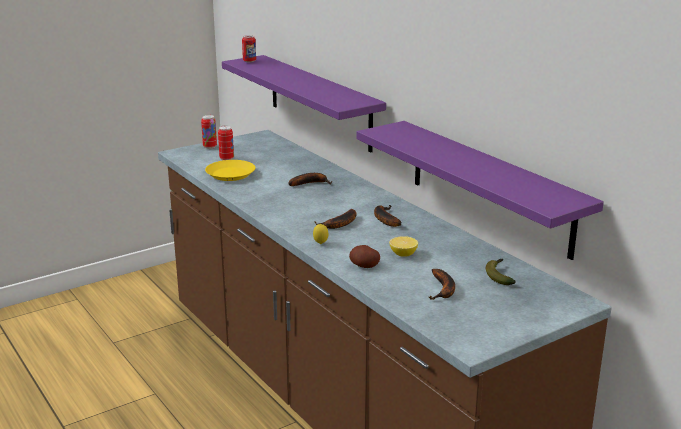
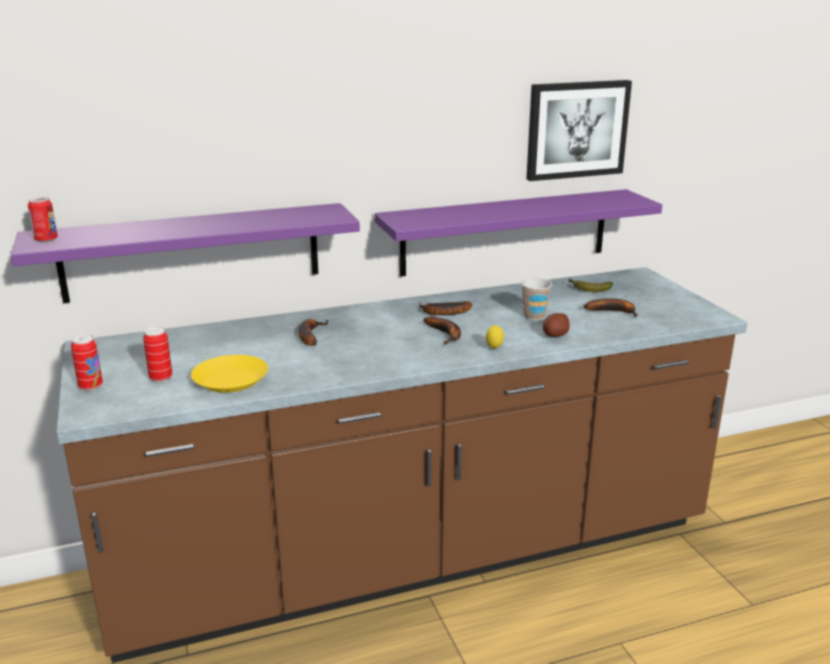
camera: 75 degrees left, 0 degrees up
(403, 254) = (534, 316): lemon -> cup
(554, 109) = (576, 129): none -> picture

